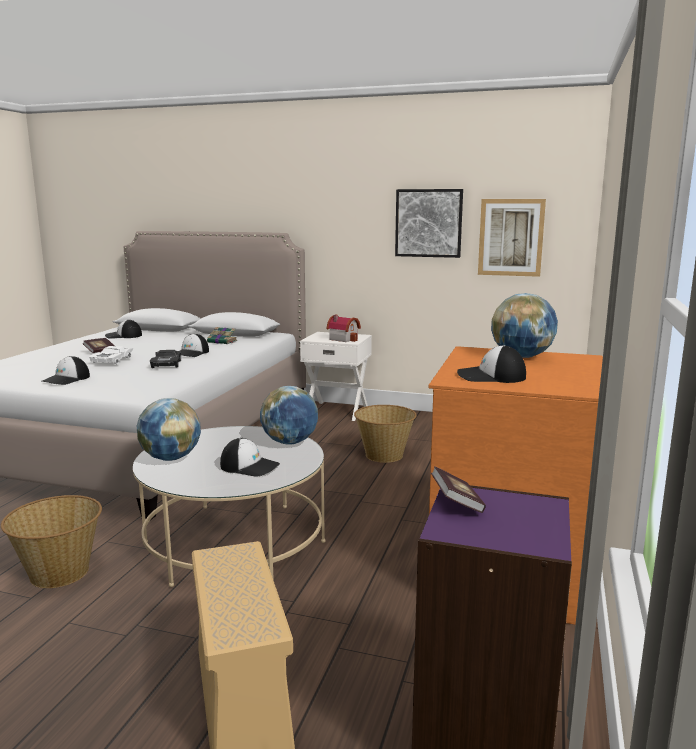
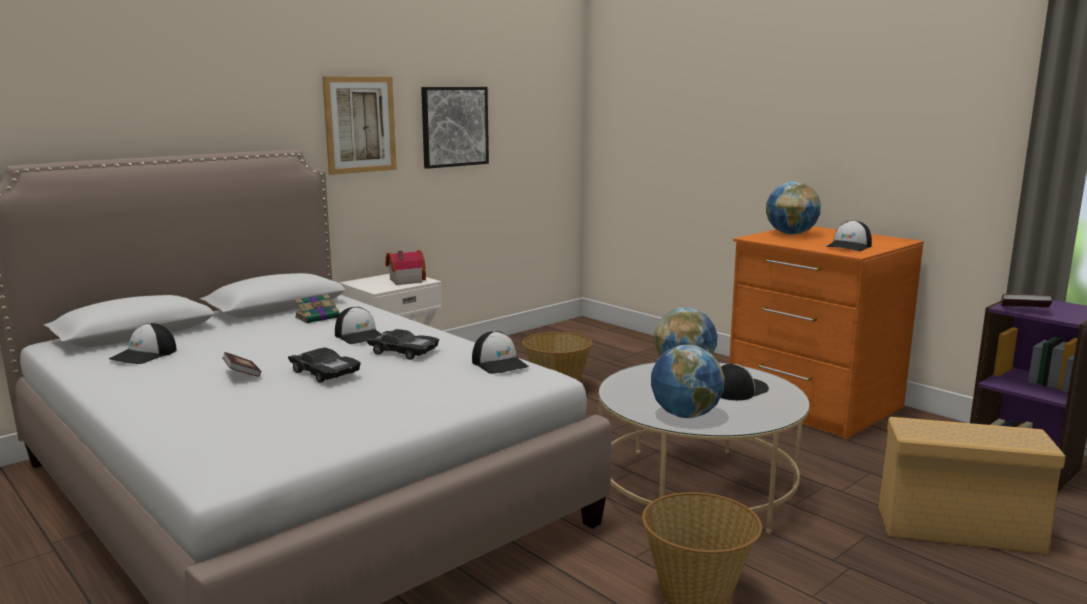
camera: 60 degrees left, 0 degrees up
(66, 379) = (398, 403): cap -> cap (500, 364)
(112, 360) = (324, 373): white toy car -> black toy car
(511, 237) = (525, 138): picture -> picture (360, 124)

